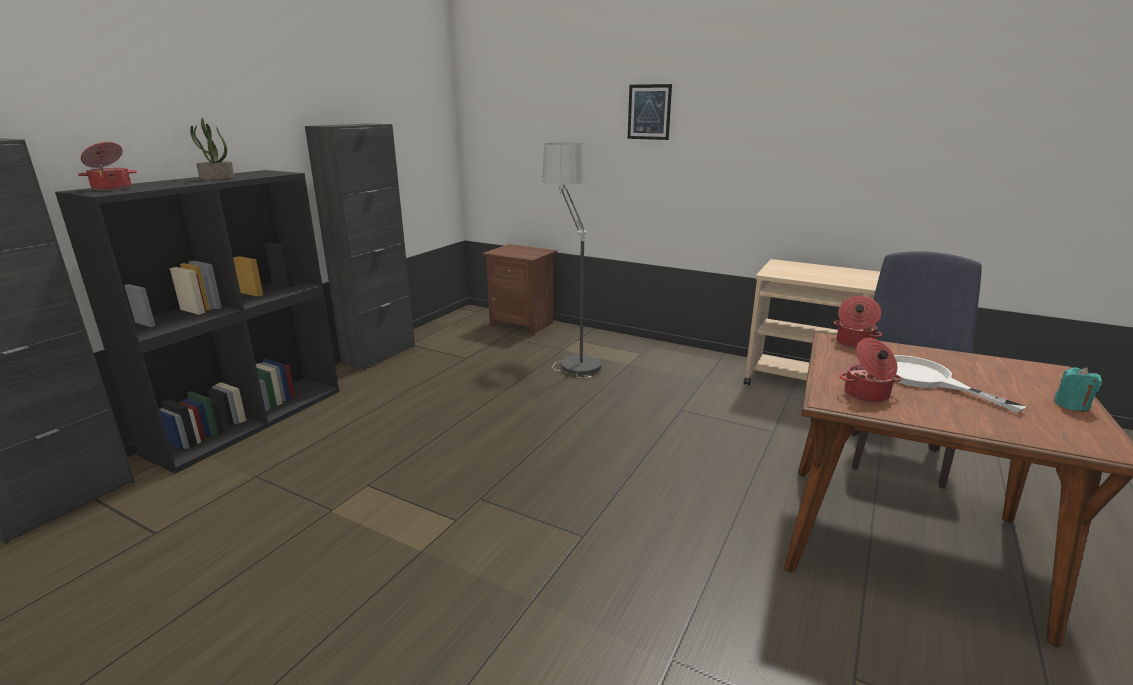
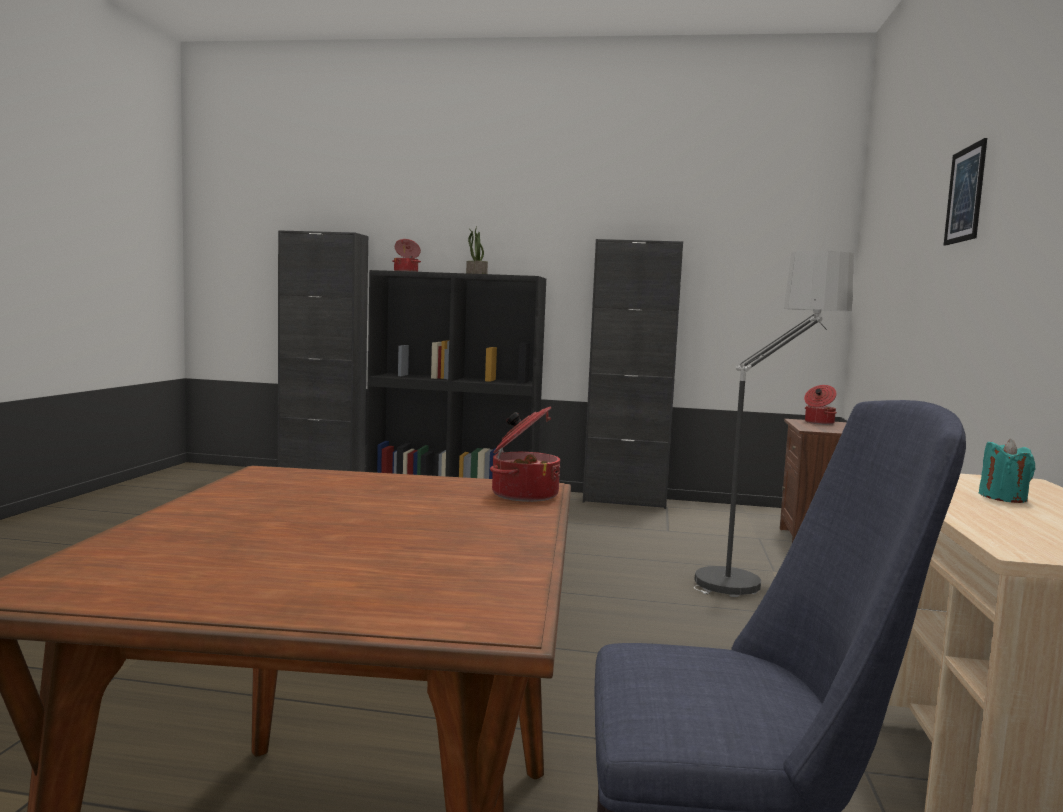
camera: 70 degrees right, 15 degrees down
(867, 395) = (290, 485): cooking pot -> cooking pot (818, 423)
(926, 379) = (364, 515): white frying pan -> none
(1071, 405) = (254, 596): turquoise candle -> turquoise candle (1003, 498)

